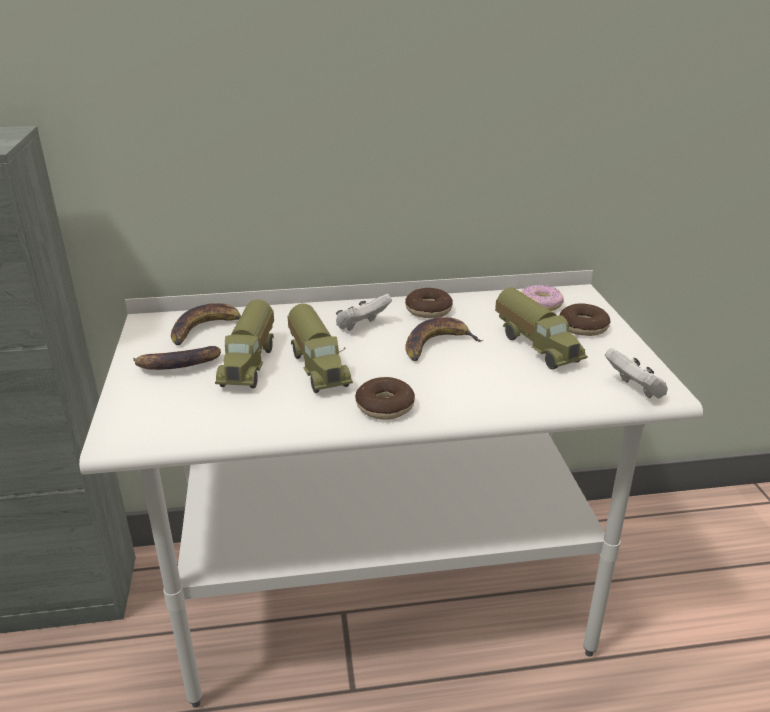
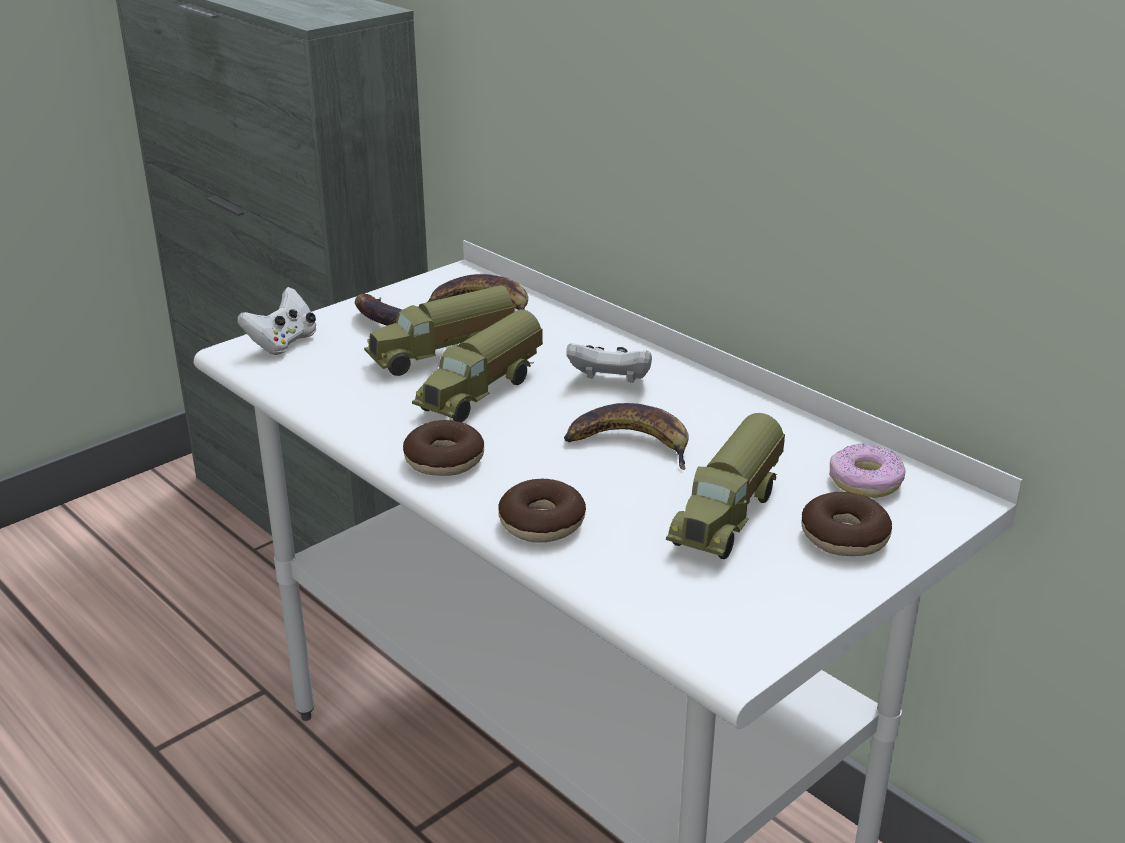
camera: 55 degrees right, 0 degrees up
(428, 310) = (716, 407): donut -> donut (542, 523)
(635, 390) = (705, 630): white game controller -> white game controller (283, 343)

